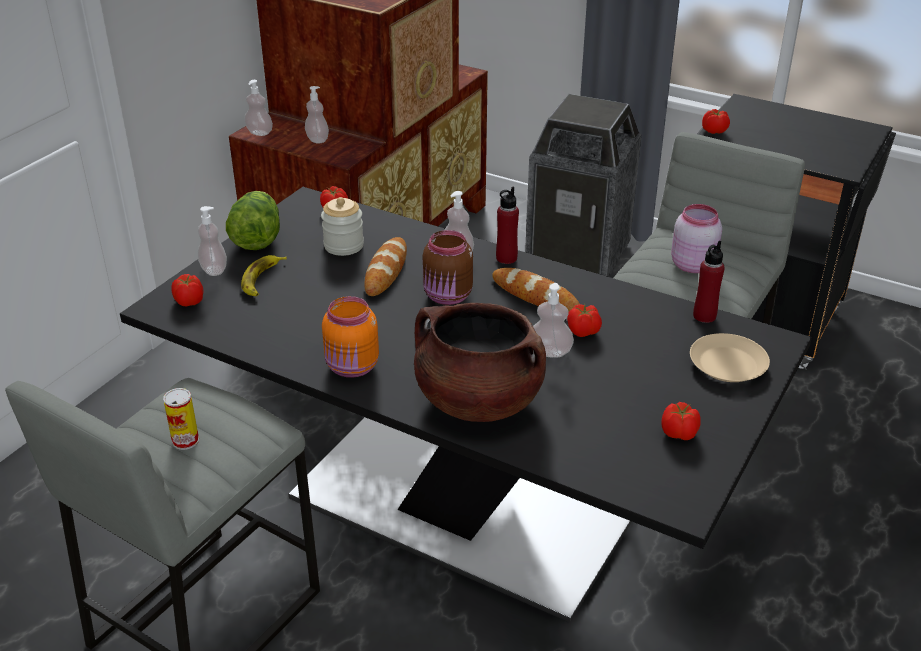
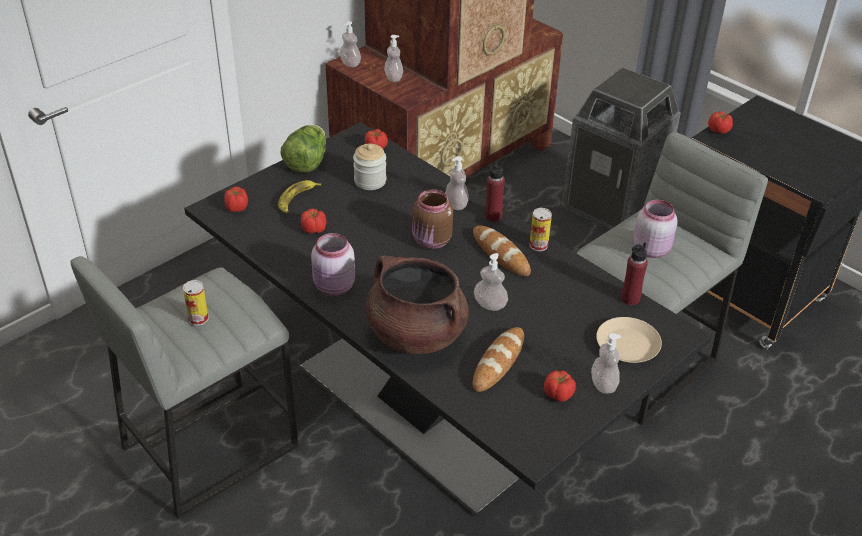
camera: 15 degrees right, 5 degrees up
(214, 270) = (265, 184): soap dispenser -> soap dispenser (603, 385)
(352, 367) = (334, 287): orange jar -> pink jar
(386, 270) = (393, 209): bread -> bread (498, 362)
(573, 279) = (538, 245): none -> can
(583, 332) = (524, 293): tomato -> tomato (314, 230)

